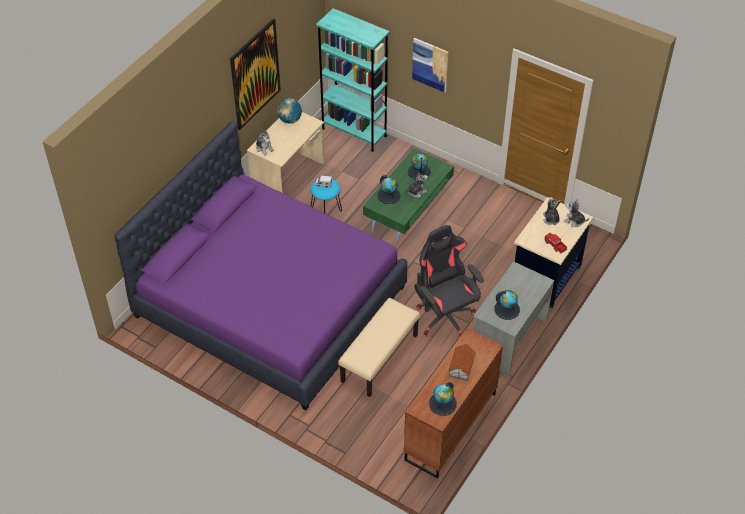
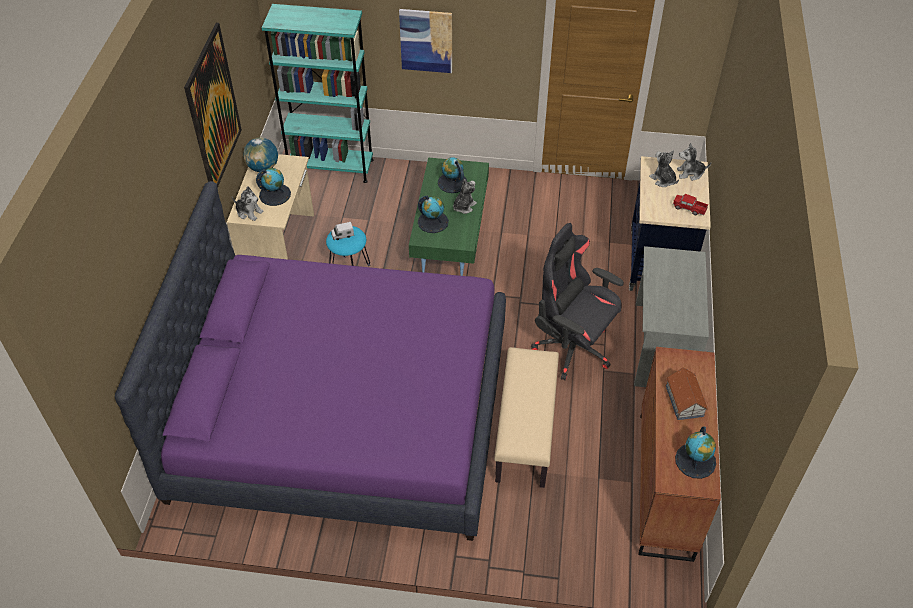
camera: 25 degrees left, 0 degrees up
(507, 309) = (676, 307): globe -> globe (275, 194)

